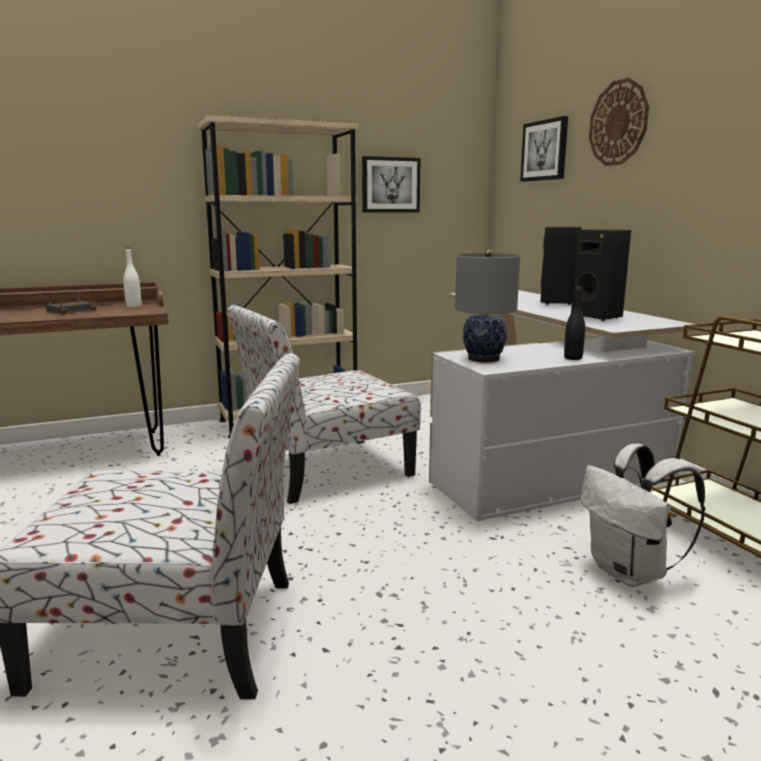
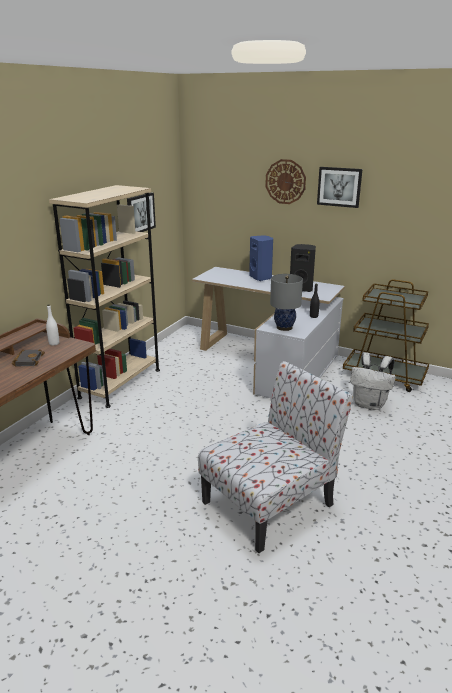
camera: 40 degrees left, 10 degrees up
(325, 470) = (196, 406): chair -> none
(545, 150) = (229, 186): picture -> picture (339, 187)
(557, 302) = (261, 278): black speaker -> blue speaker

